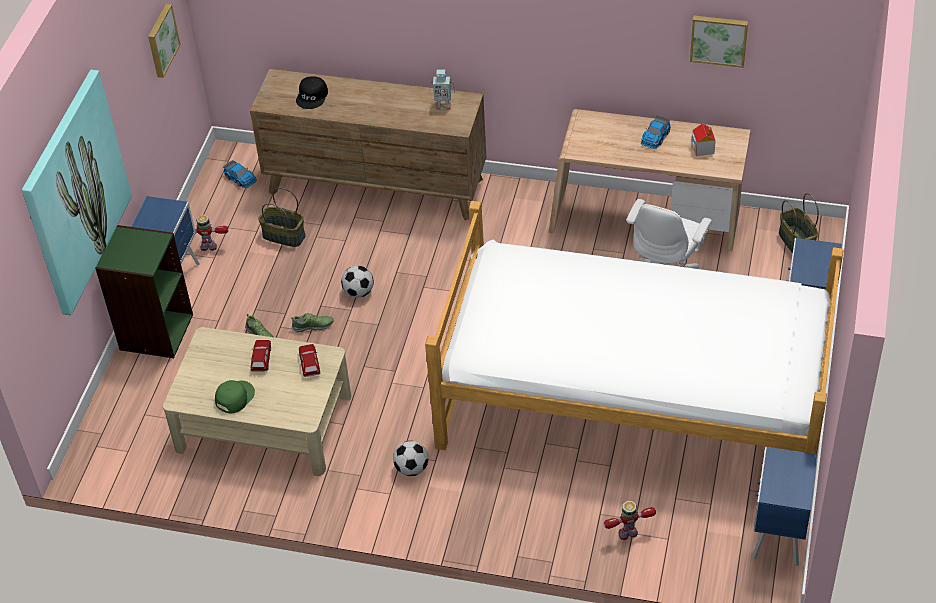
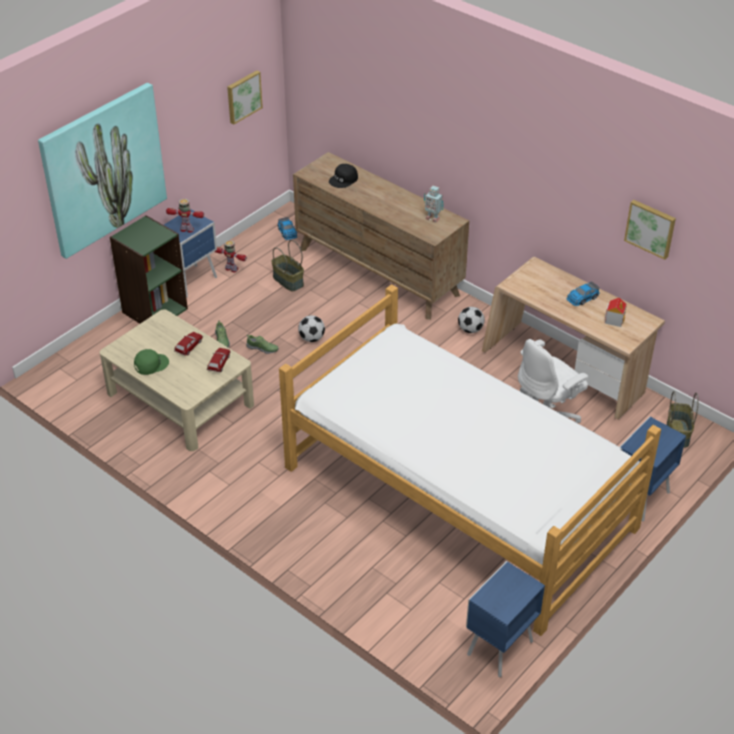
camera: 25 degrees right, 5 degrees down
(411, 469) = (258, 474): football -> football (470, 329)
(628, 533) = (383, 591): toy robot -> toy robot (187, 229)

